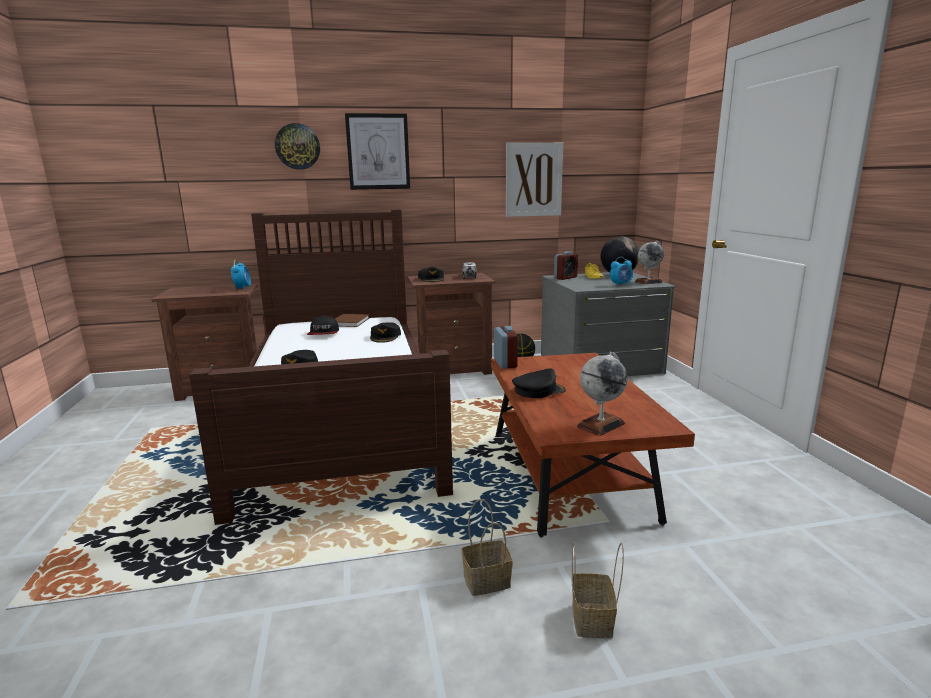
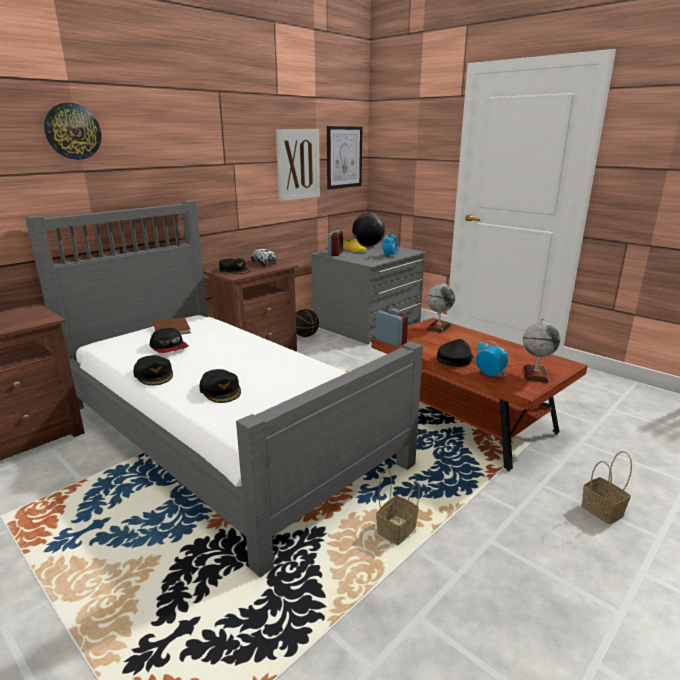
camera: 35 degrees left, 5 degrees up
(242, 288) = (38, 313): alarm clock -> alarm clock (490, 374)
(341, 420) = (224, 433): brown bed -> grey bed
(378, 152) = (162, 138): picture -> picture (344, 157)
(385, 336) = (242, 338): black cap -> black cap (154, 375)
(485, 582) = (521, 517): basket -> basket (396, 532)
(648, 282) = (402, 250): globe -> globe (438, 327)

